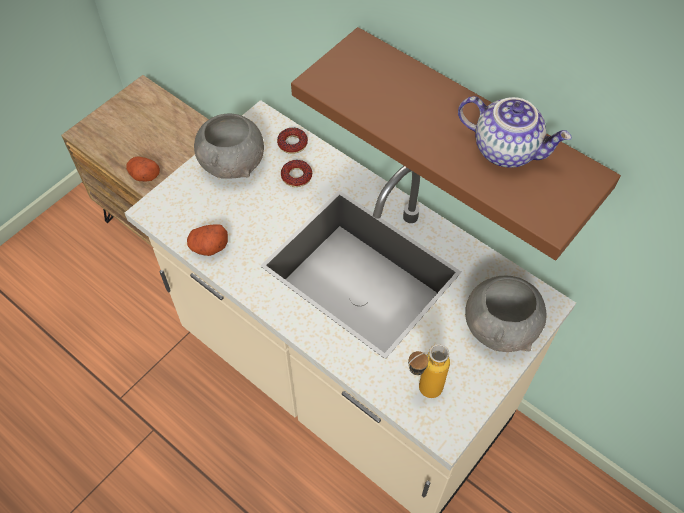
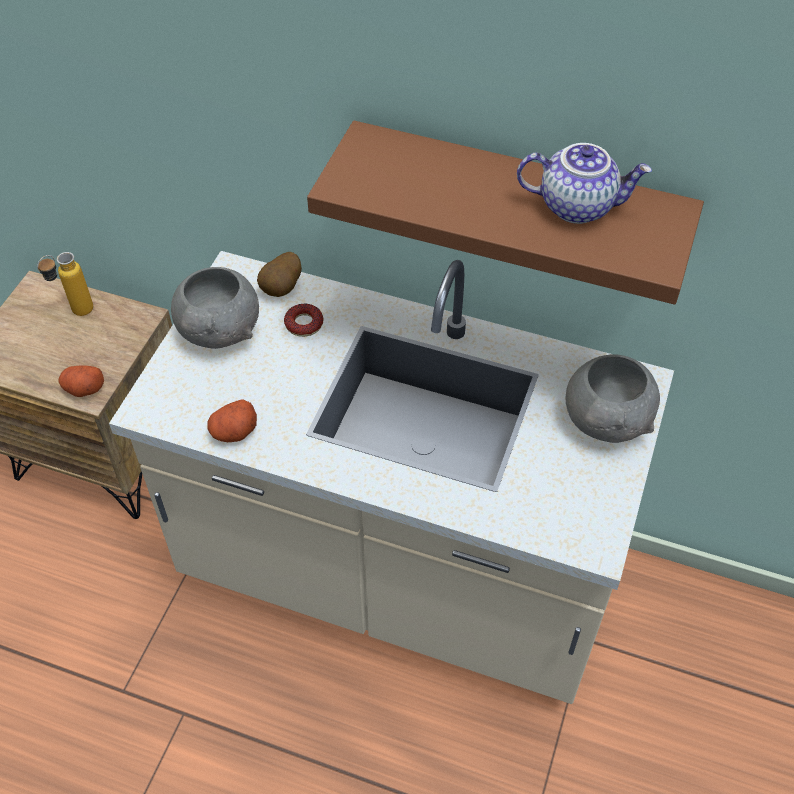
camera: 20 degrees left, 5 degrees down
(292, 143) = (282, 289): donut -> potato
(421, 392) = (553, 514): bottle -> bottle (75, 314)

